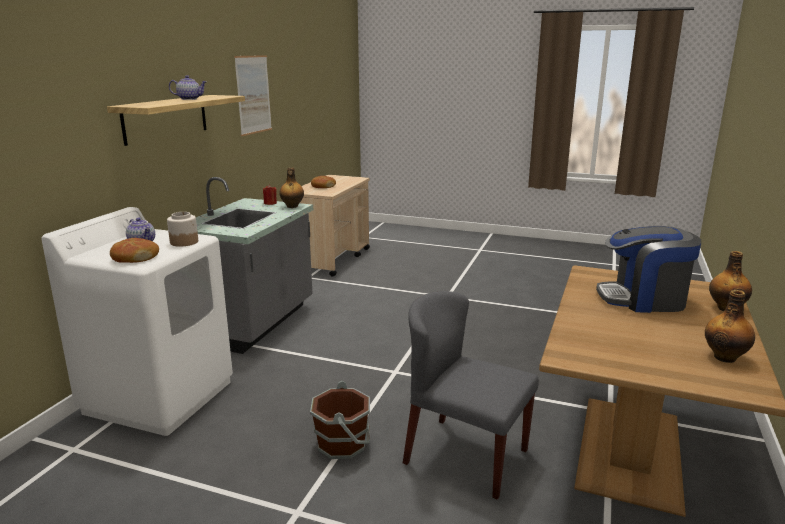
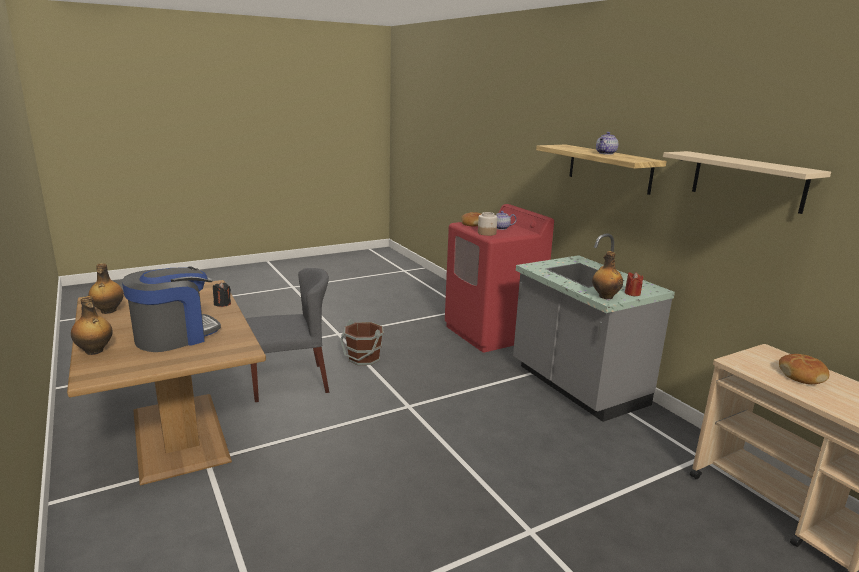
camera: 130 degrees right, 0 degrees up
(160, 396) = (492, 332): white washing machine -> red washing machine
(253, 95) = (747, 181): picture -> beige shelf
(573, 320) = (222, 304): none -> black candle

